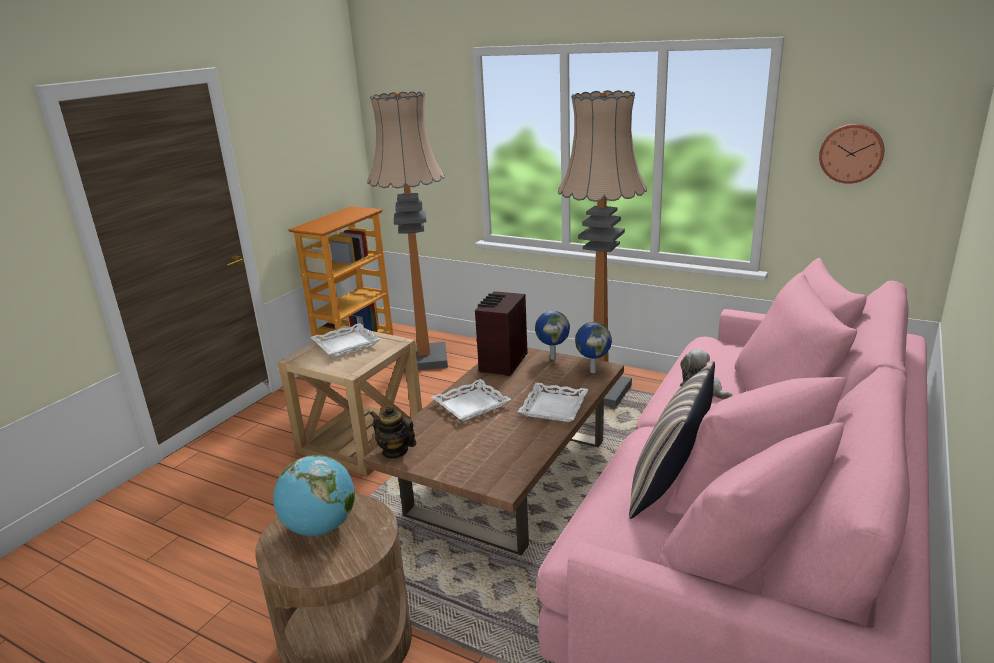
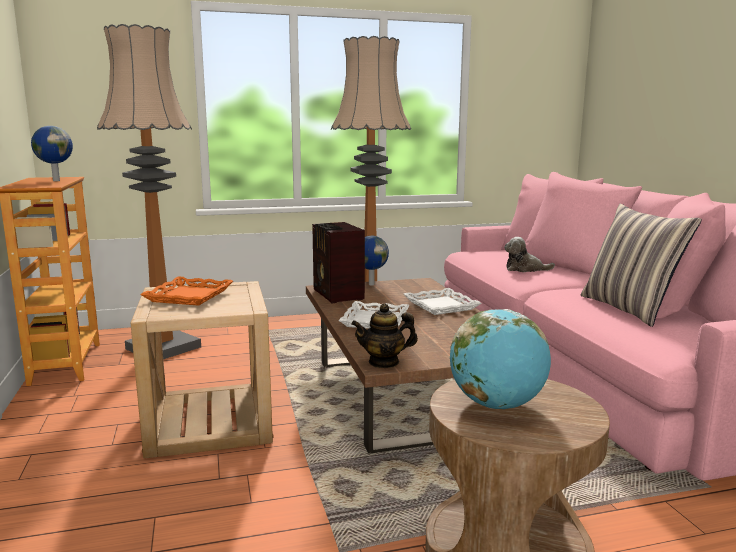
camera: 45 degrees left, 10 degrees down
(346, 345) = (189, 296): white tray -> orange tray
(593, 371) = (418, 284): globe -> globe (56, 181)
(851, 153) = (517, 103): wall clock -> none

